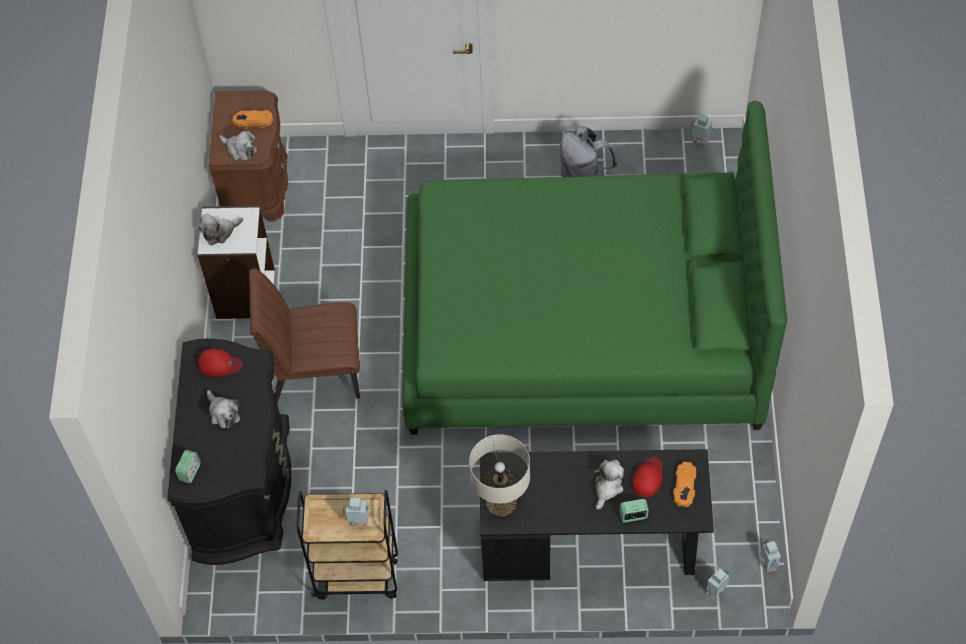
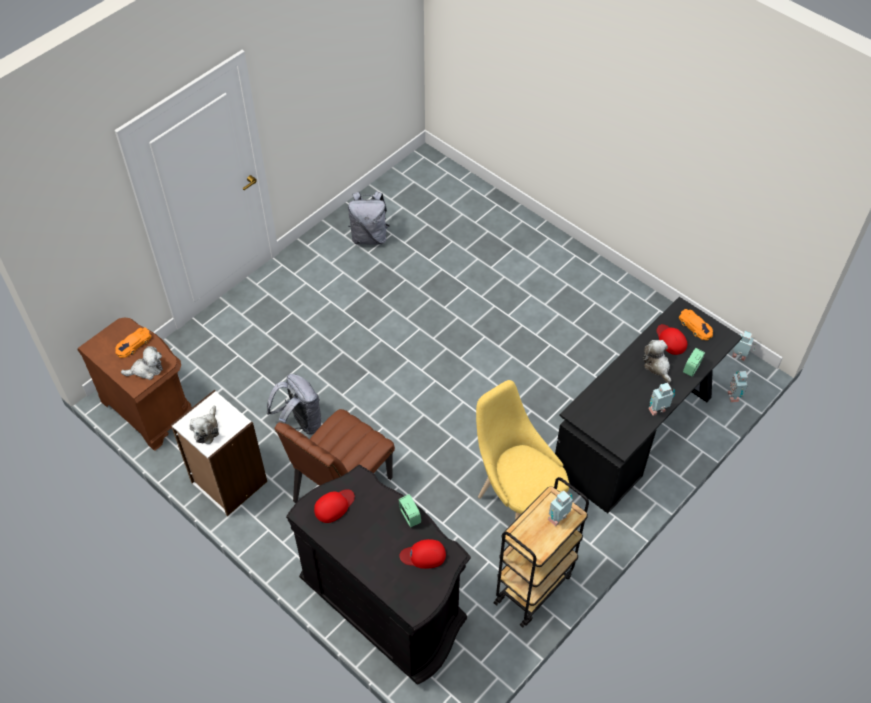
camera: 50 degrees left, 5 degrees down
(190, 472) = (407, 595): alarm clock -> alarm clock (410, 516)
(223, 413) = (379, 534): plush toy -> none
(233, 455) = (423, 555): none -> red cap
(344, 294) = (299, 424): none -> grey backpack
(429, 503) = (517, 499): none -> yellow chair
(501, 504) = (612, 431): table lamp -> none
(582, 328) = (475, 319): green bed -> none
(700, 142) = (412, 166): toy robot -> toy robot (658, 411)

